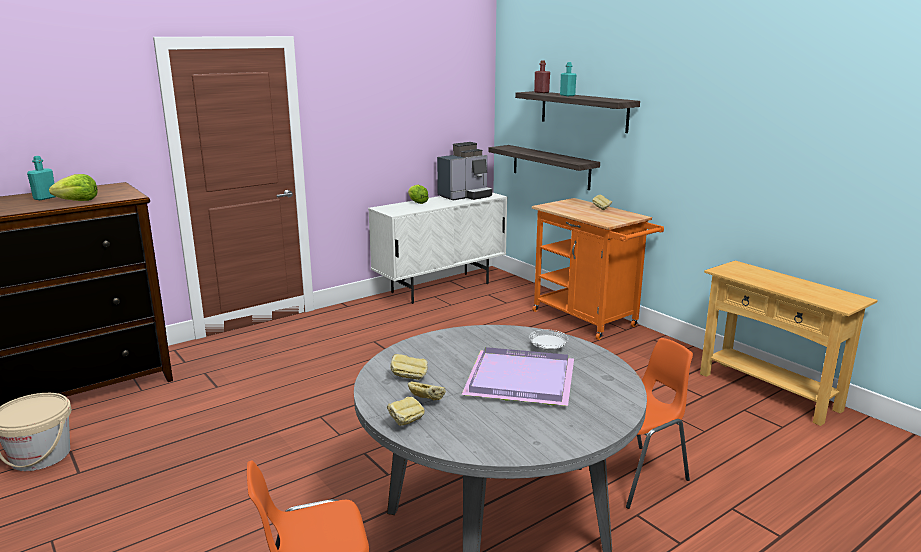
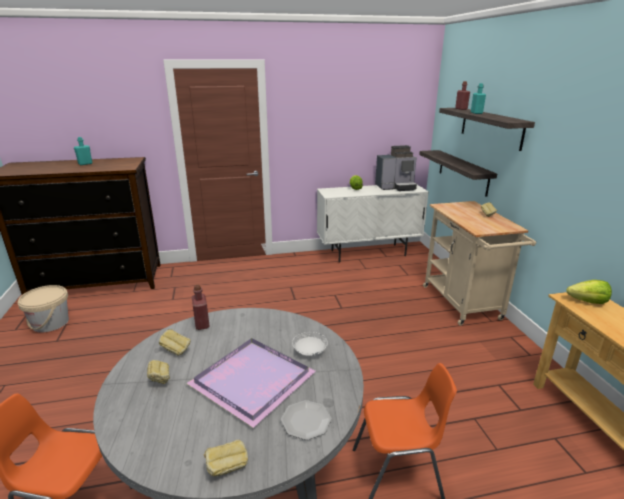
camera: 25 degrees right, 5 degrees up
(78, 201) = (96, 168): lettuce -> lettuce (588, 302)
(405, 423) = (122, 398): bread -> bread (227, 468)
(406, 352) = (202, 324): none -> red bottle
(589, 321) = (464, 305): orange cart -> beige cart
(604, 393) = (306, 421): none -> plate

